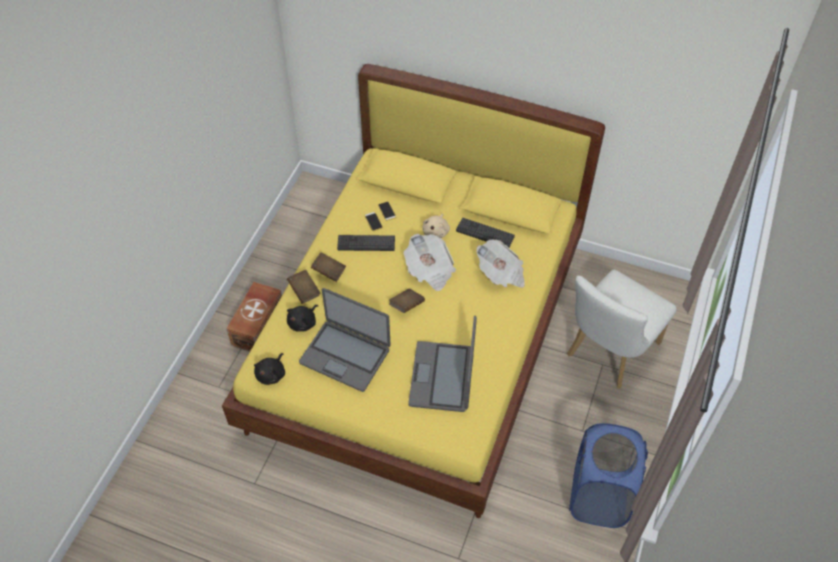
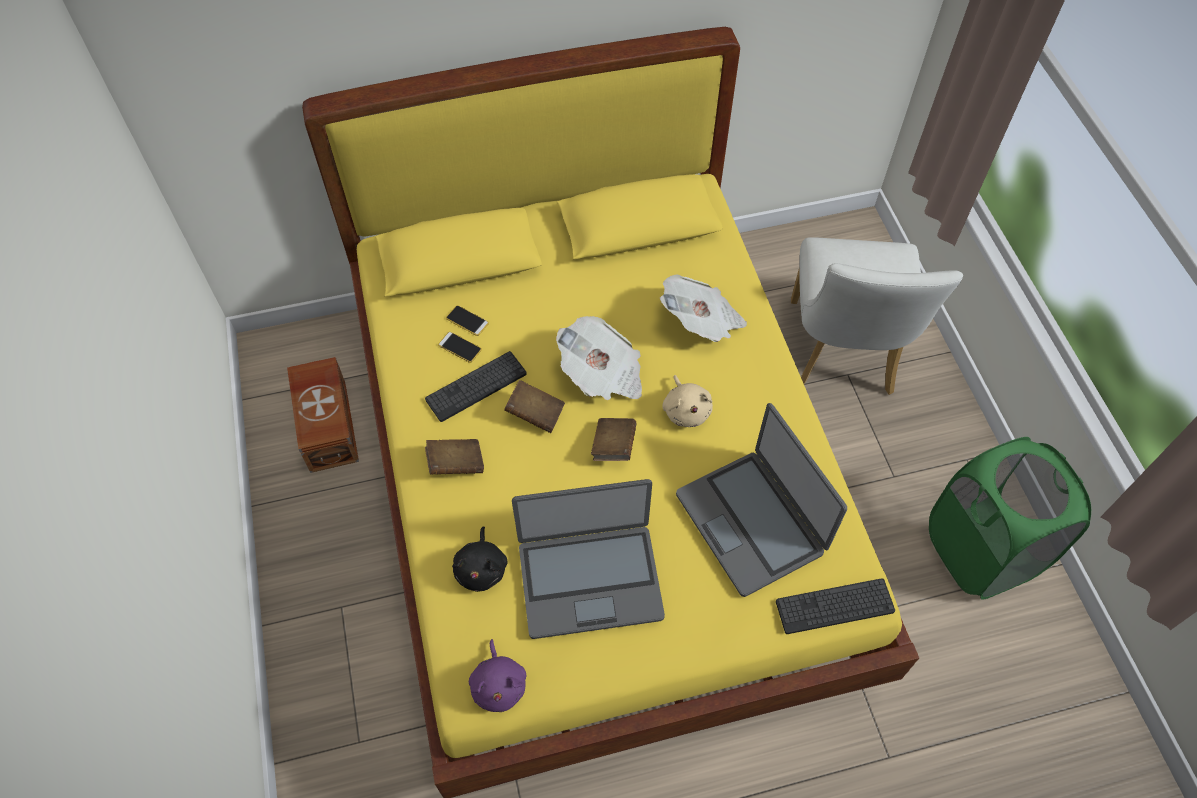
camera: 35 degrees left, 5 degrees up
(259, 325) = (349, 605): brown storage box -> brown storage box (329, 425)
(272, 374) = (499, 684): black plush toy -> purple plush toy
(304, 291) = (442, 517): brown book -> brown book (535, 414)
(436, 232) = (563, 312): beige plush toy -> beige plush toy (686, 410)
(485, 233) = (633, 277): keyboard -> keyboard (834, 606)
(598, 497) = (981, 551): blue laundry basket -> green laundry basket

